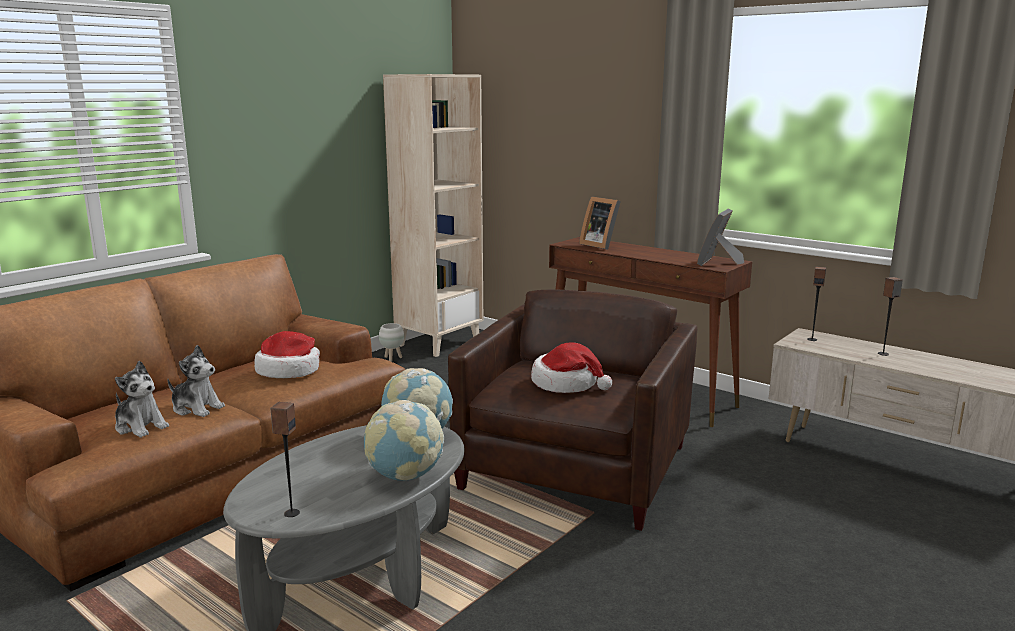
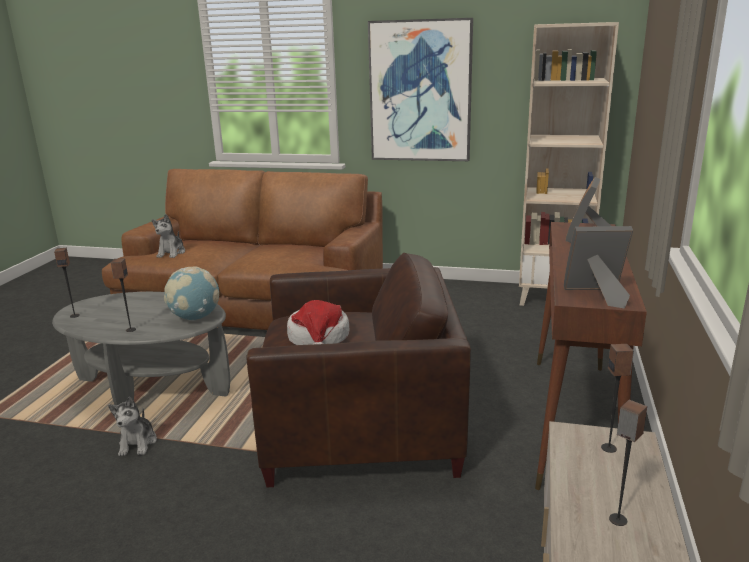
camera: 65 degrees right, 5 degrees up
(197, 408) = (204, 255): plush toy -> plush toy (138, 443)
(286, 148) = (420, 91): none -> picture
(289, 370) = (279, 255): hat -> none
(392, 359) = (490, 292): white planter -> none
(405, 476) = (130, 330): globe -> speaker

